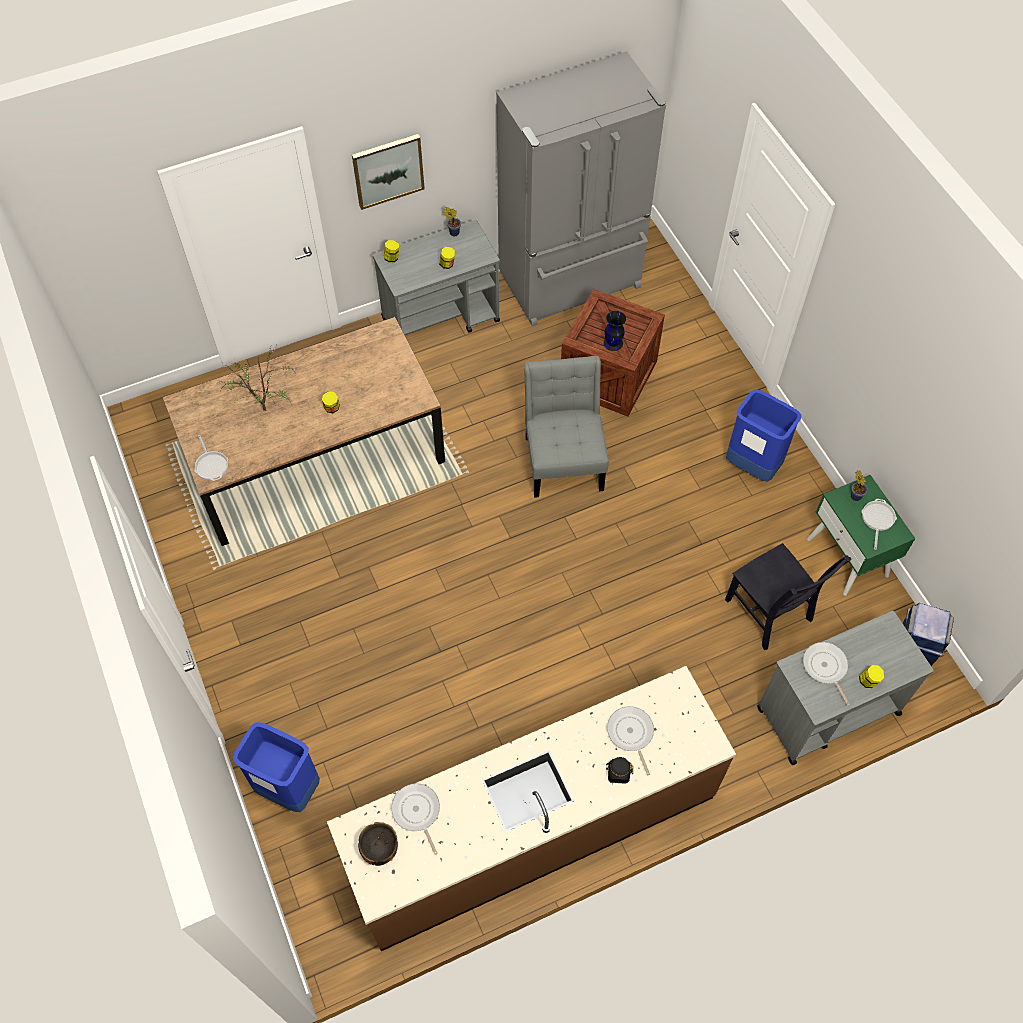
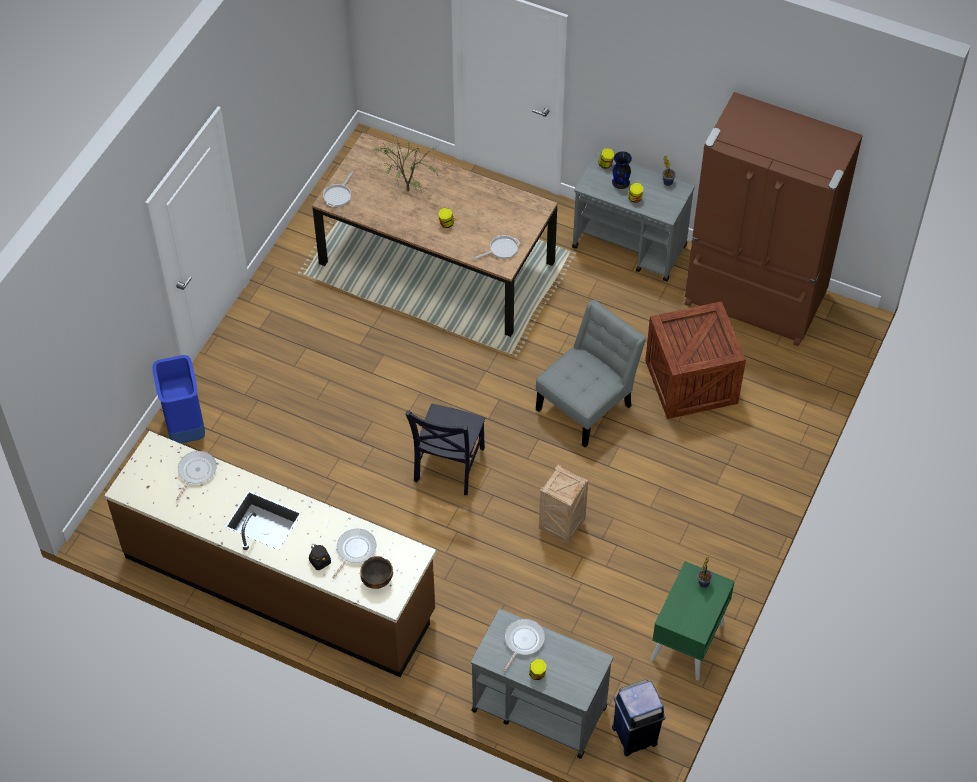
camera: 50 degrees right, 5 degrees down
(379, 848) = (155, 469): bowl -> bowl (377, 580)
(388, 170) = (628, 94): picture -> none
(572, 282) = (754, 300): grey fridge -> brown fridge
(613, 343) = (685, 346): black vase -> black vase (620, 182)
(666, 564) = (562, 527): none -> crate
(752, 466) = (706, 527): blue trash can -> none
(770, 613) = (586, 620): black chair -> black chair (448, 467)
(877, 519) = (697, 609): frying pan -> frying pan (501, 249)

